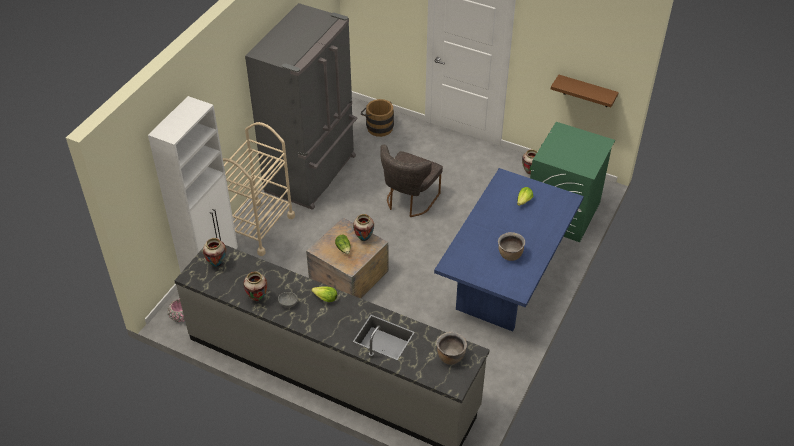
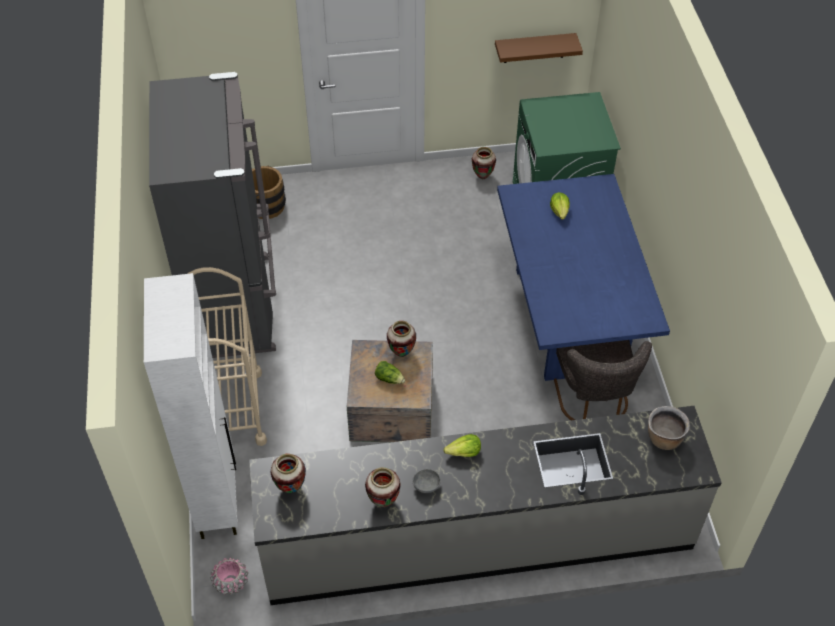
camera: 35 degrees left, 5 degrees up
(409, 201) = (381, 279): grey chair -> grey chair (593, 402)
(510, 255) = (603, 283): brown cooking pot -> none

